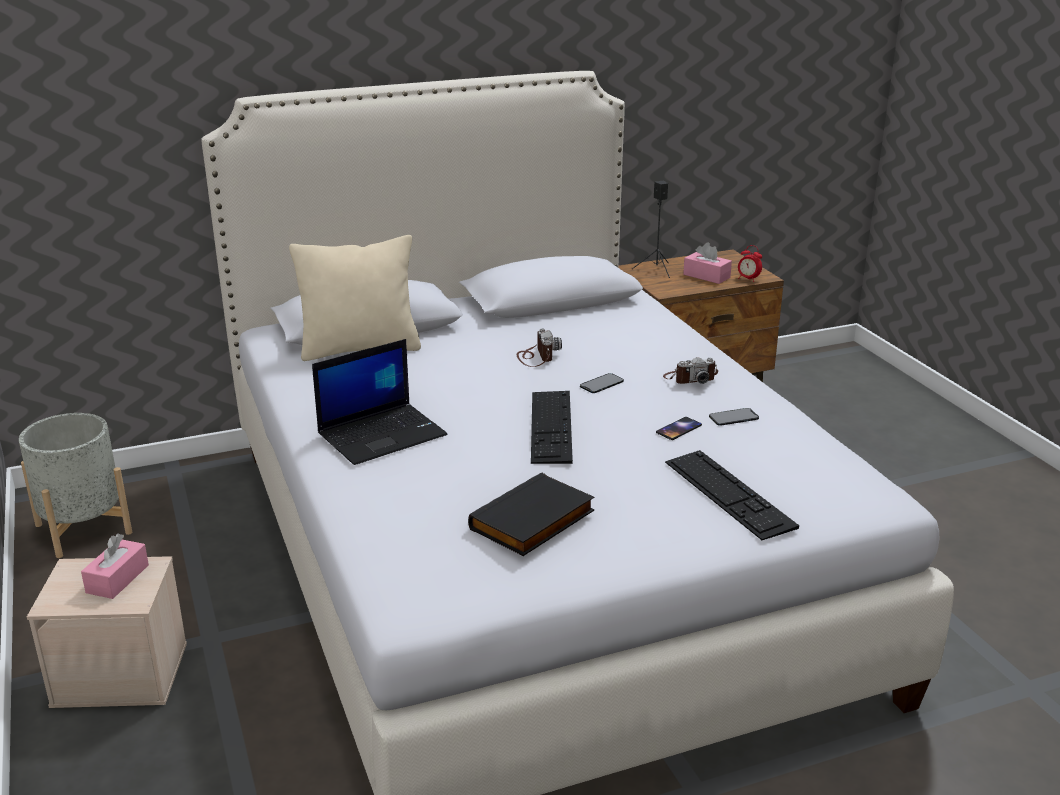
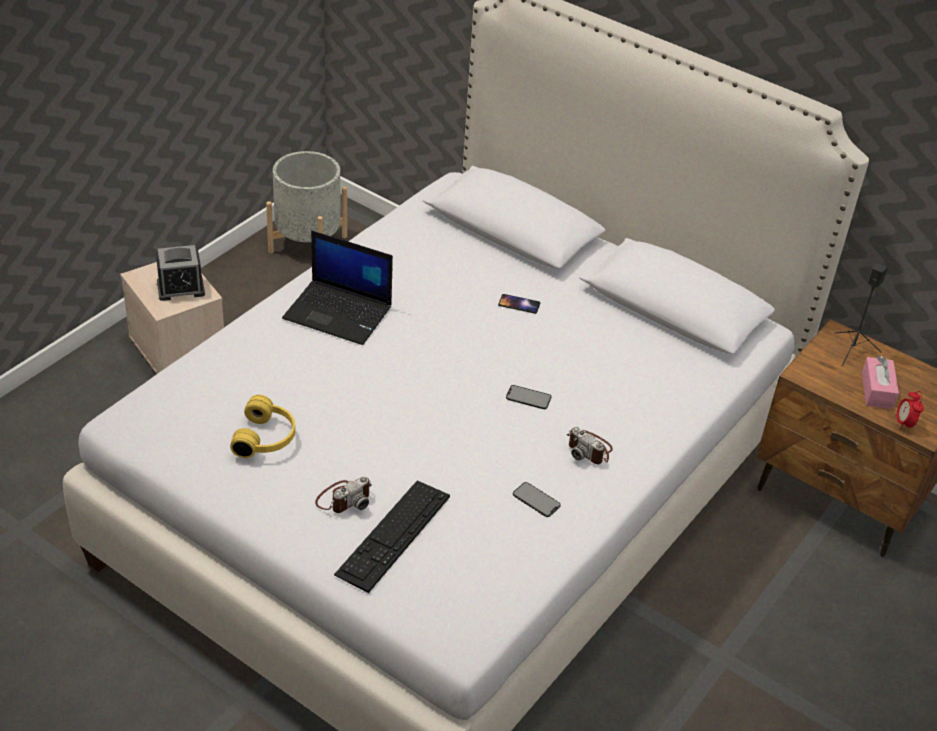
camera: 55 degrees right, 15 degrees up
(117, 579) = (181, 288): pink tissue box -> alarm clock
(360, 348) = (468, 241): beige pillow -> none
(533, 521) = (266, 438): black book -> yellow headphones
(536, 357) = (545, 341): camera -> camera (344, 498)
(551, 426) = (421, 395): keyboard -> none
(679, 429) = (484, 471): phone -> phone (519, 304)

